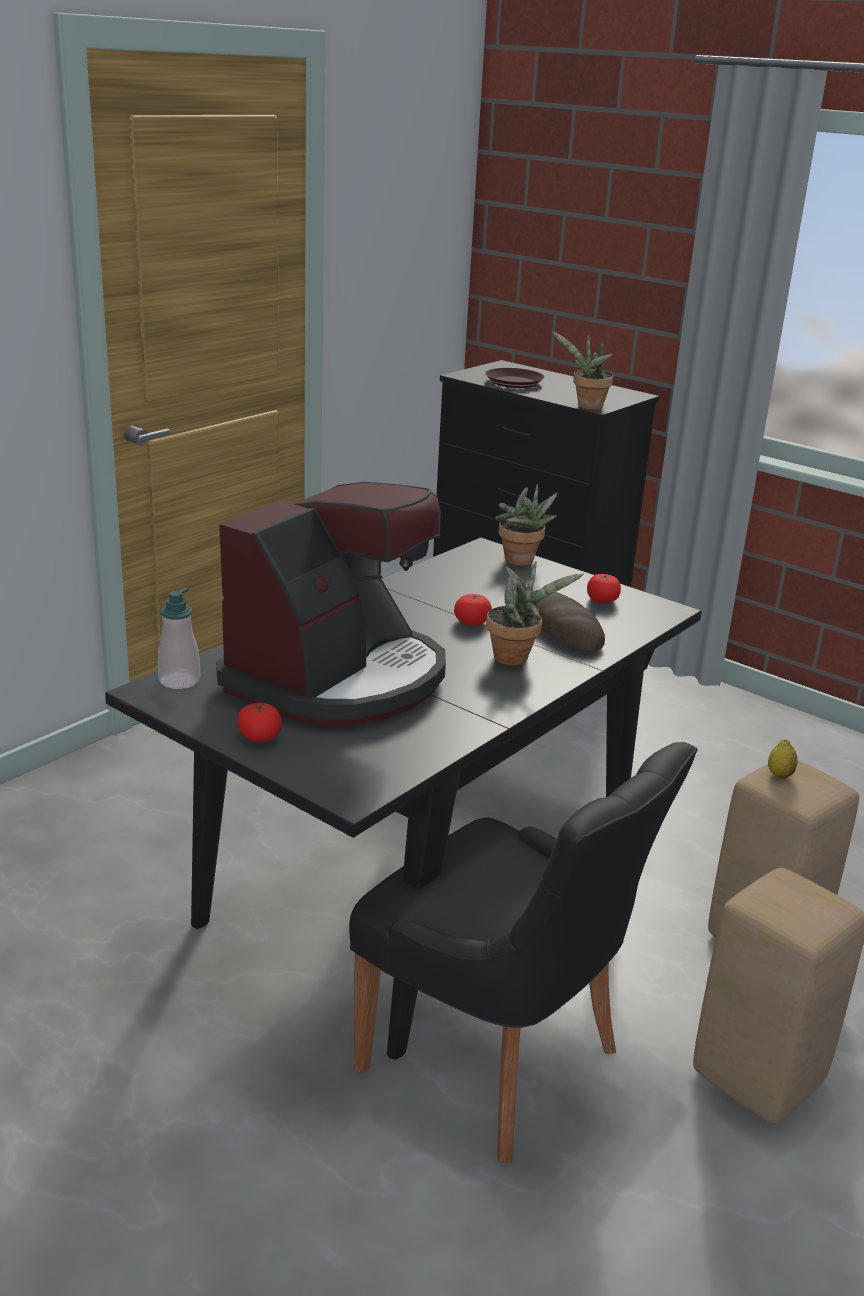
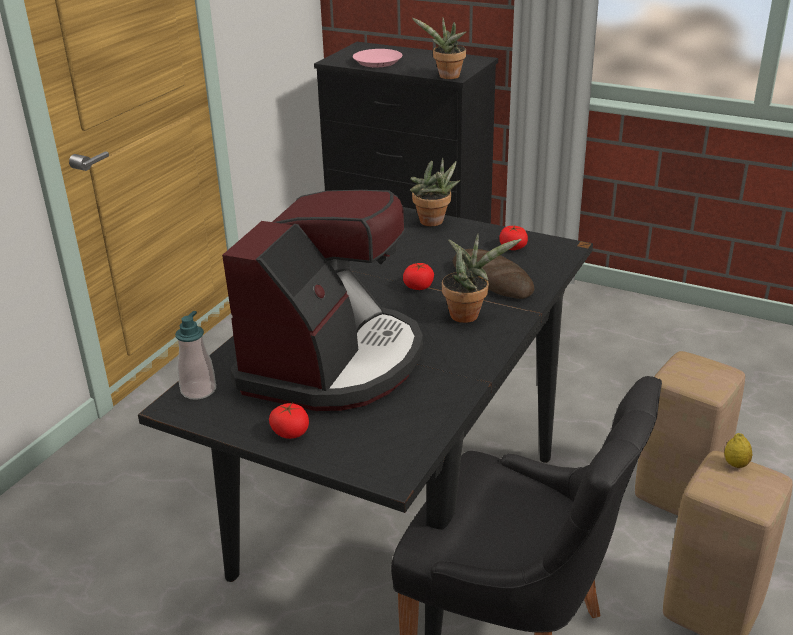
camera: 10 degrees left, 5 degrees up
(514, 382) = (377, 62): brown plate -> pink plate
(779, 775) = (683, 369): lemon -> lemon (736, 464)

